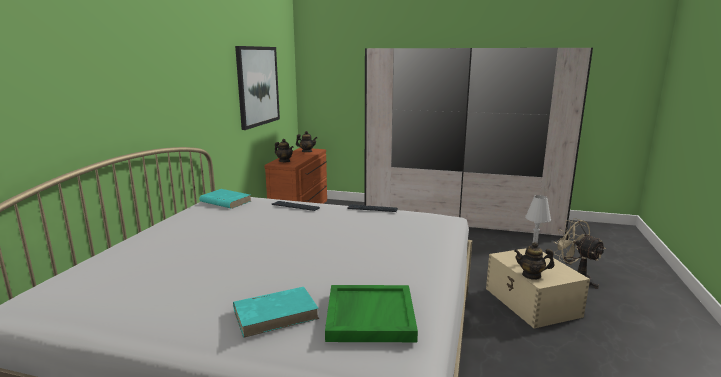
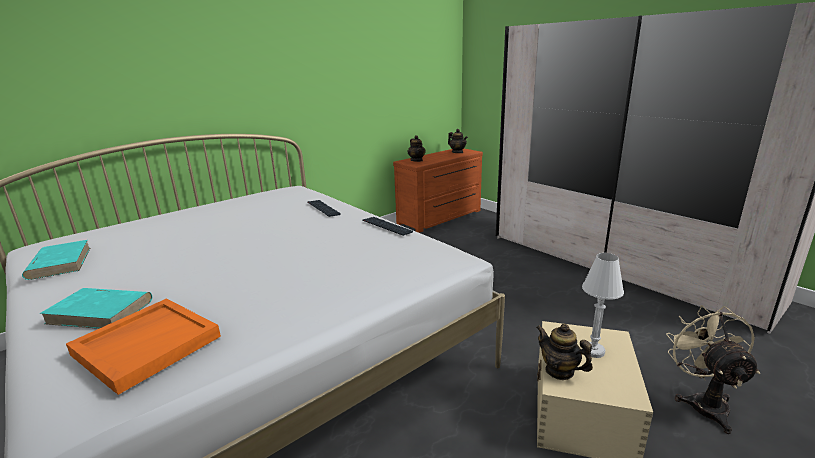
camera: 35 degrees right, 5 degrees up
(225, 201) = (282, 192): turquoise book -> turquoise book (60, 262)
(258, 86) = (389, 75): picture -> none
(369, 315) = (147, 344): green tray -> orange tray

